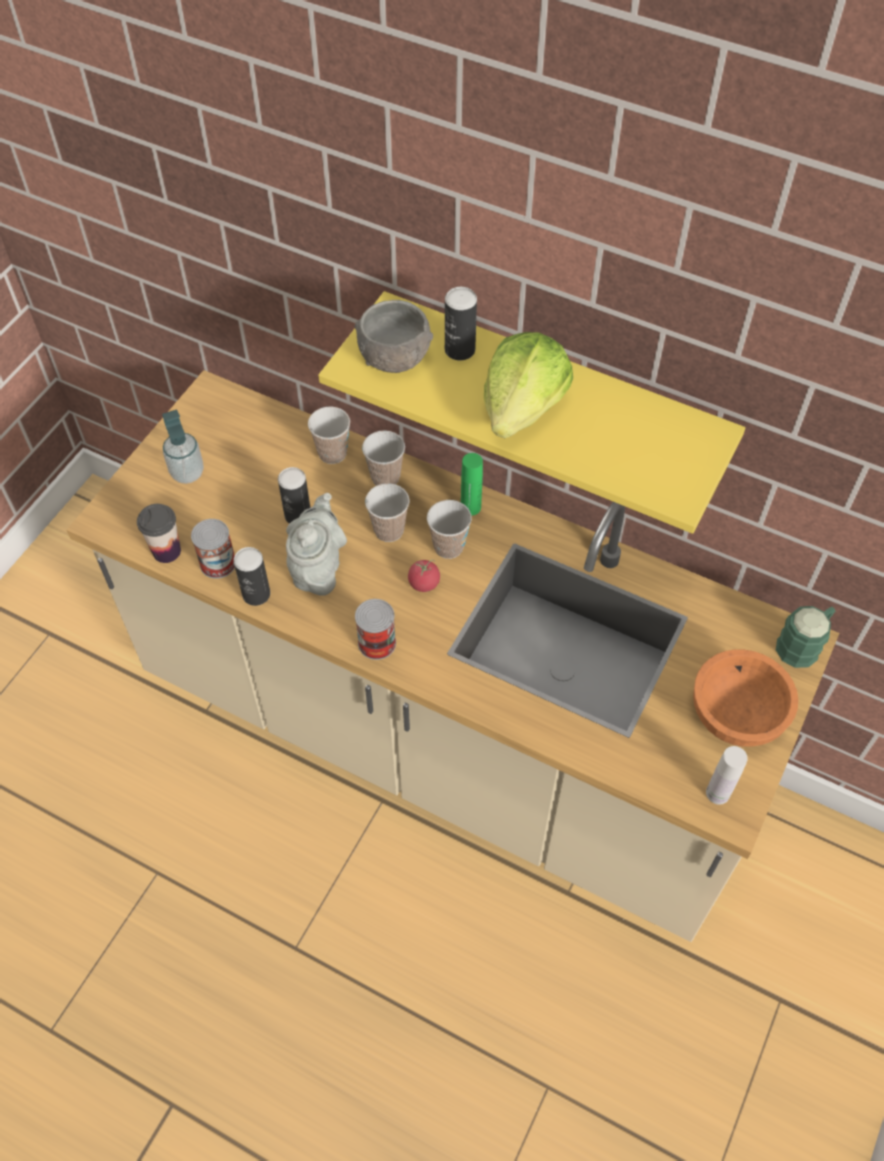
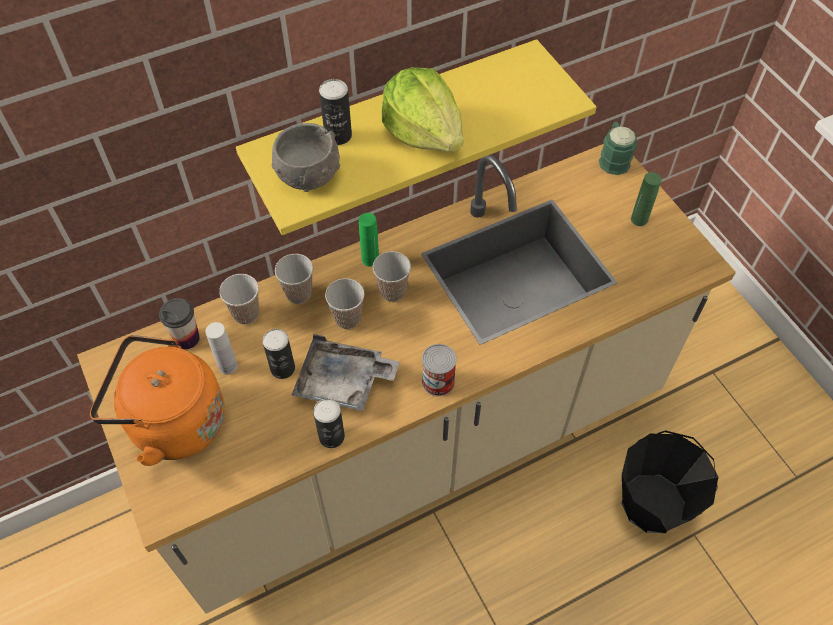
camera: 55 degrees left, 0 degrees up
(166, 551) = (236, 479): cup -> cup (187, 338)
(187, 473) = (172, 422): soap dispenser -> orange kettle
(218, 563) = (280, 448): can -> none
(318, 569) = (343, 382): grey teapot -> grey tray
(424, 583) = (410, 324): tomato -> none
(551, 1020) = (653, 504): none -> black bucket
(717, 793) = (686, 262): white bottle -> white bottle (228, 366)
(737, 714) = (639, 219): orange bowl -> green bottle

